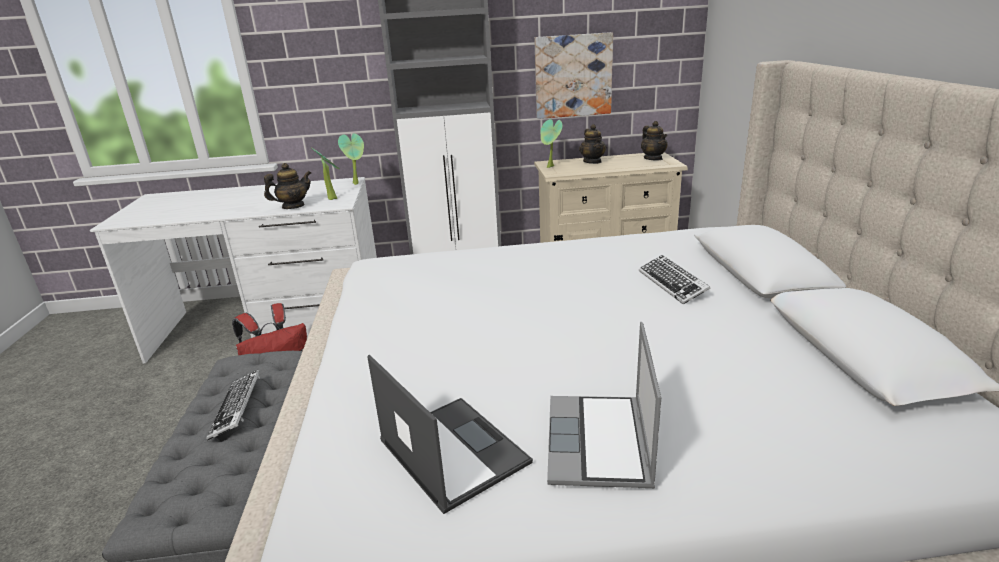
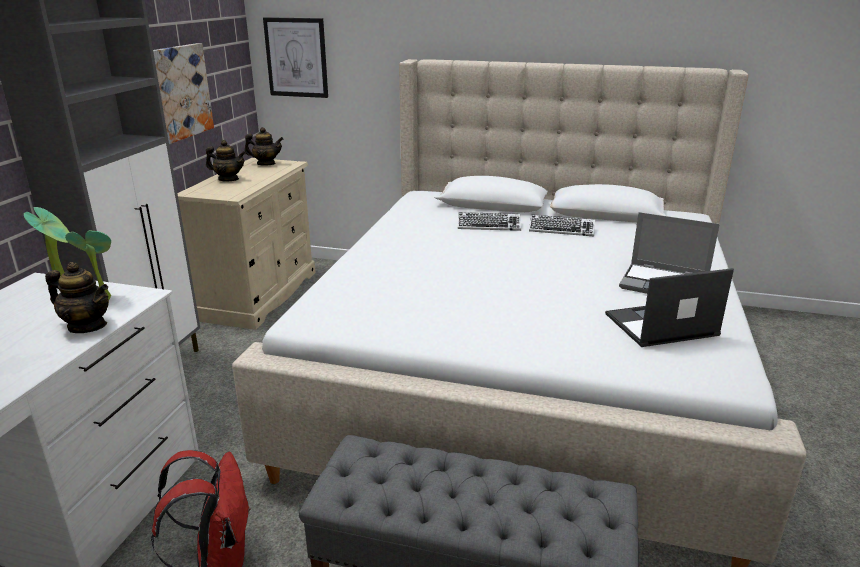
camera: 70 degrees left, 0 degrees up
(237, 408) = (448, 482): keyboard -> keyboard (561, 230)
(293, 206) = (87, 326): teapot -> teapot turned 120 degrees clockwise
(551, 167) = (210, 194): potted plant -> none
(726, 52) = (296, 57): none -> picture

